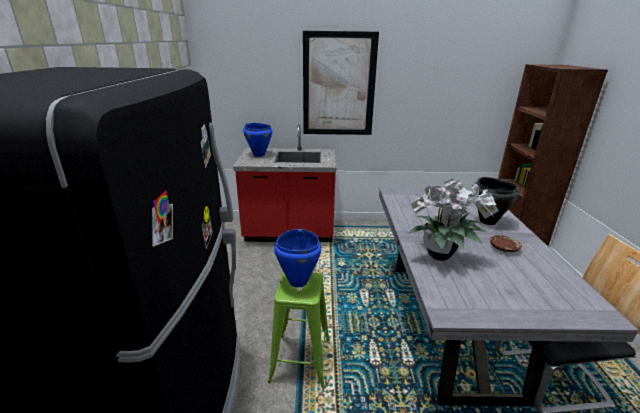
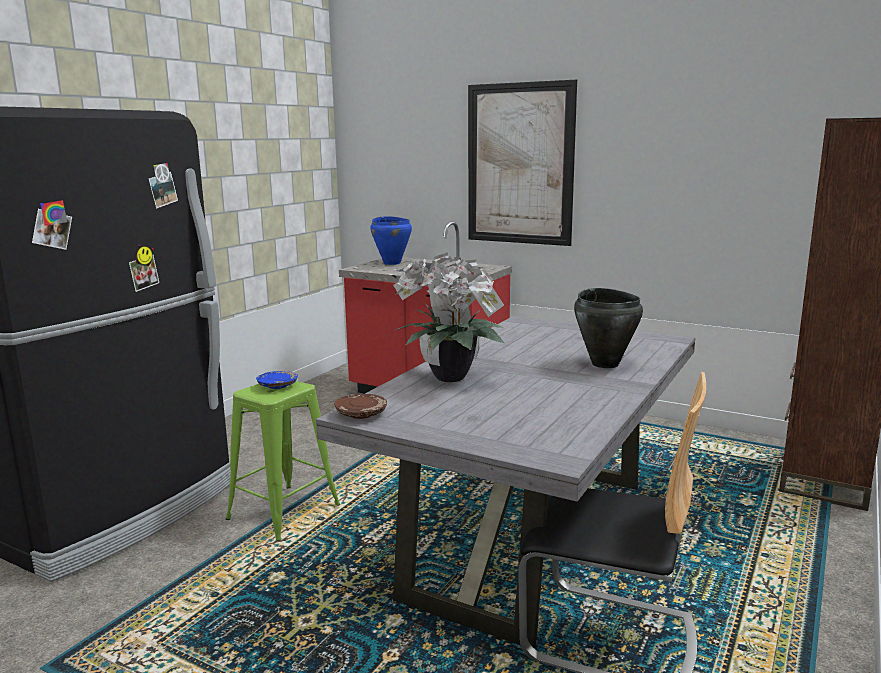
camera: 30 degrees right, 10 degrees down
(298, 282) = (277, 386): blue cooking pot -> blue plate
(503, 248) = (563, 388): brown plate -> brown plate (361, 414)

